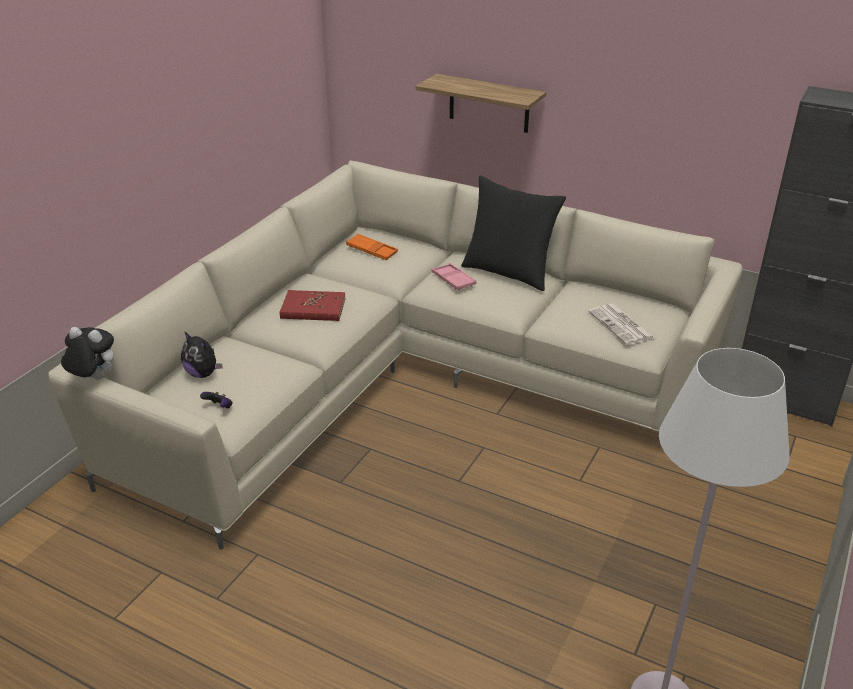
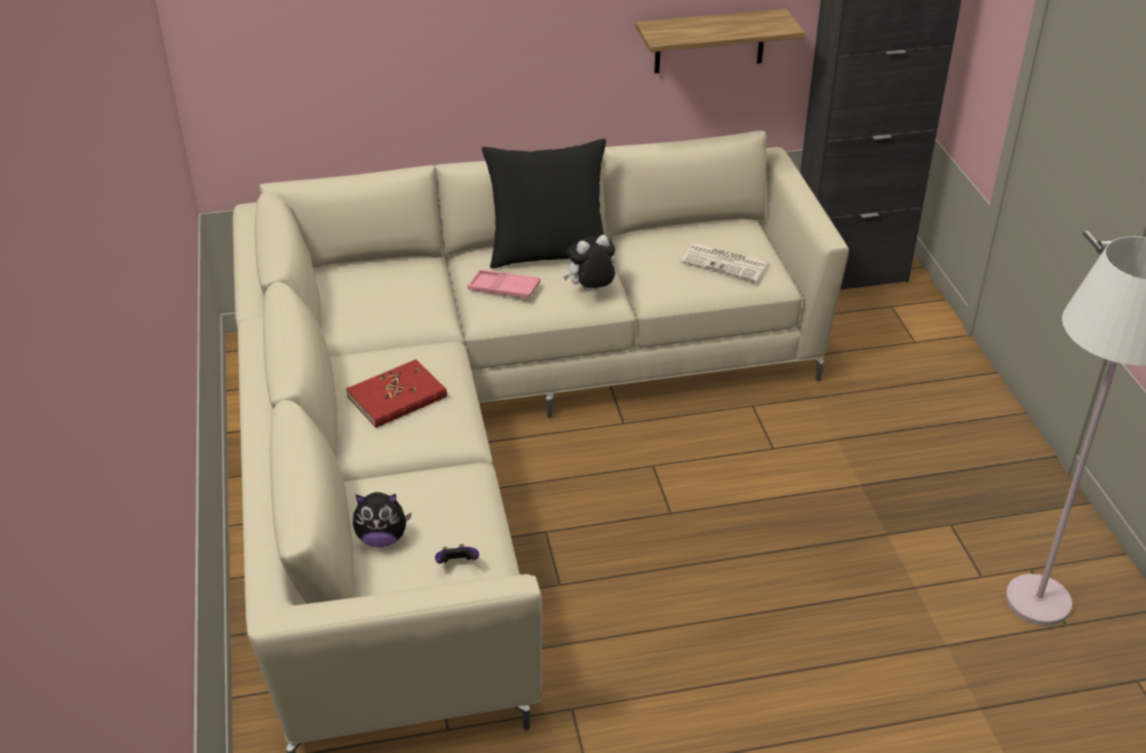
camera: 40 degrees left, 5 degrees up
(93, 378) = (323, 608): plush toy -> plush toy (591, 290)
(371, 250) = (364, 294): orange tray -> none
(489, 104) = (443, 51): shelf -> shelf (709, 41)

